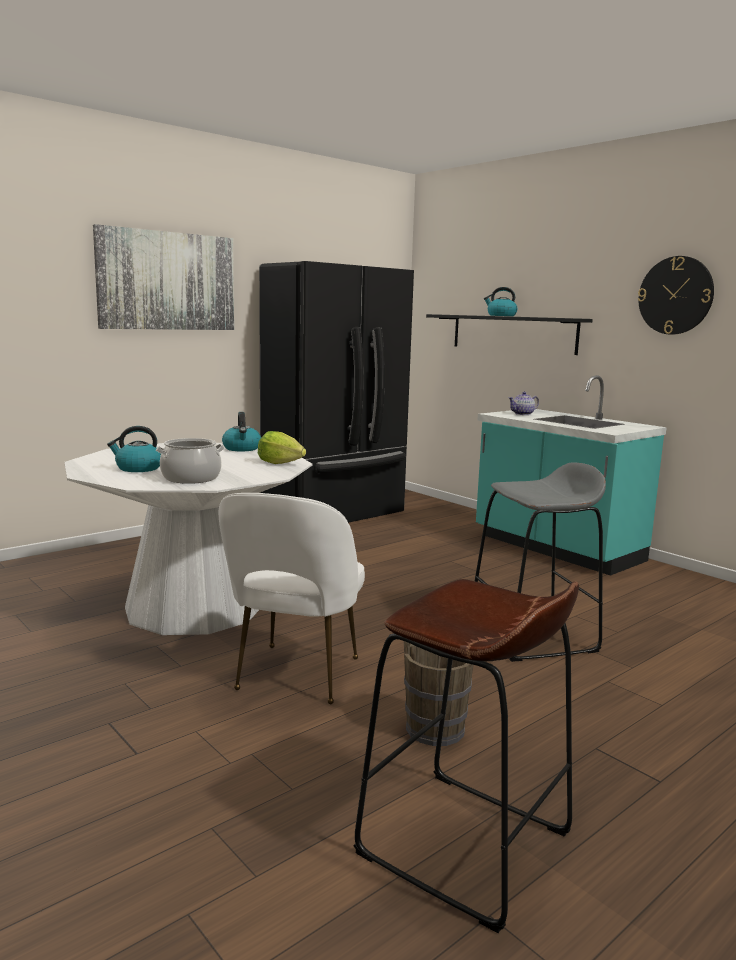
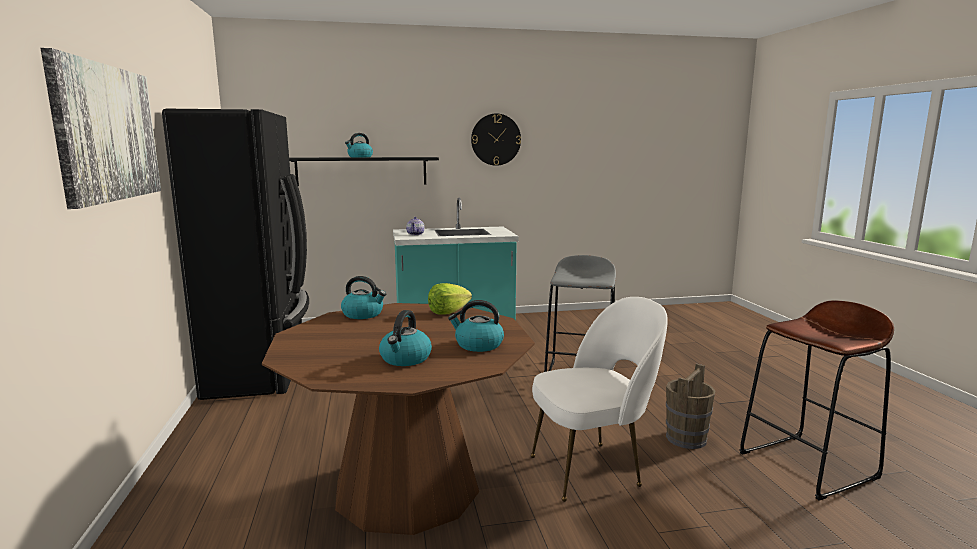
camera: 60 degrees left, 0 degrees up
(191, 478) = (478, 345): cooking pot -> kettle
(194, 606) = (407, 487): white dining table -> brown dining table
(294, 679) = (593, 470): white chair -> white chair turned 60 degrees counterclockwise

